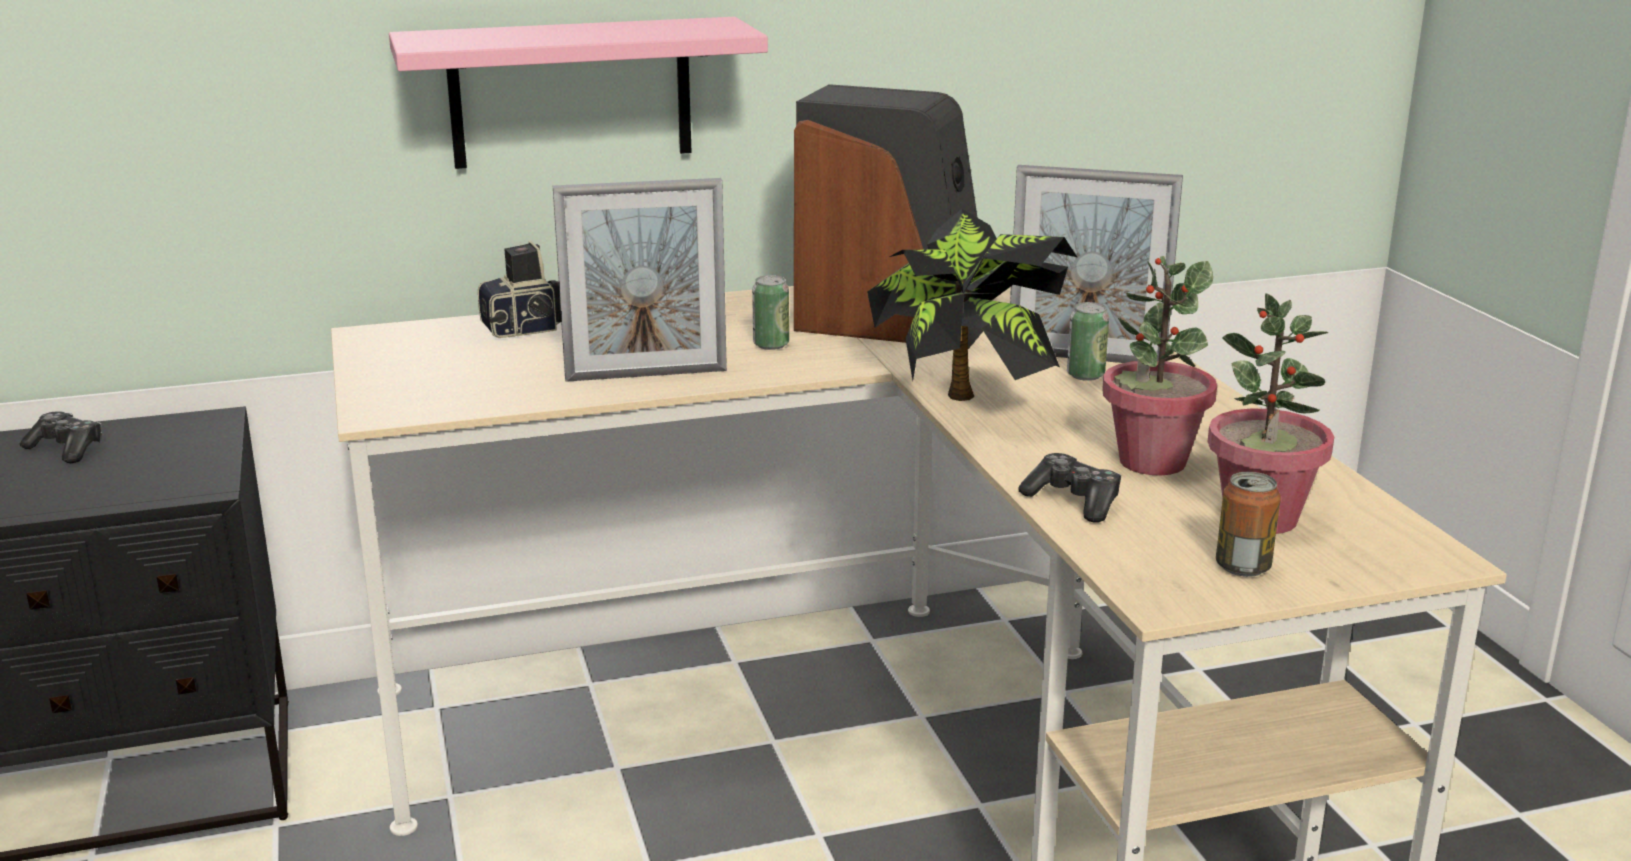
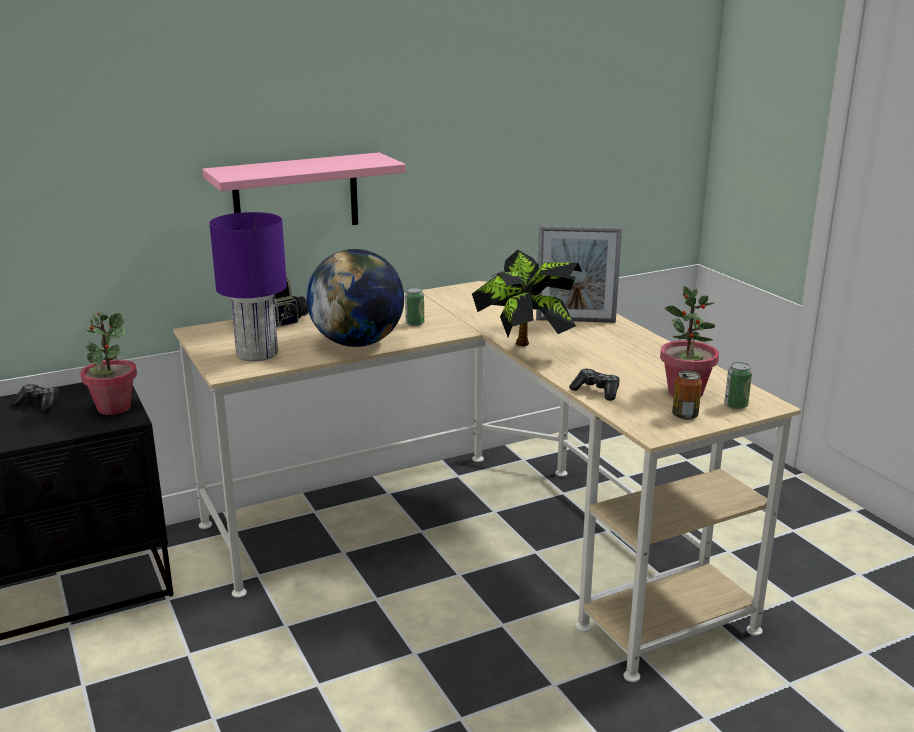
camera: 10 degrees left, 0 degrees up
(455, 382) = (258, 353): none -> purple table lamp
(646, 374) = (357, 343): picture frame -> globe
(892, 323) = (472, 308): speaker -> none
(1085, 375) = (578, 329): can -> can (735, 405)
(1151, 461) = (626, 370): potted plant -> potted plant (113, 408)

